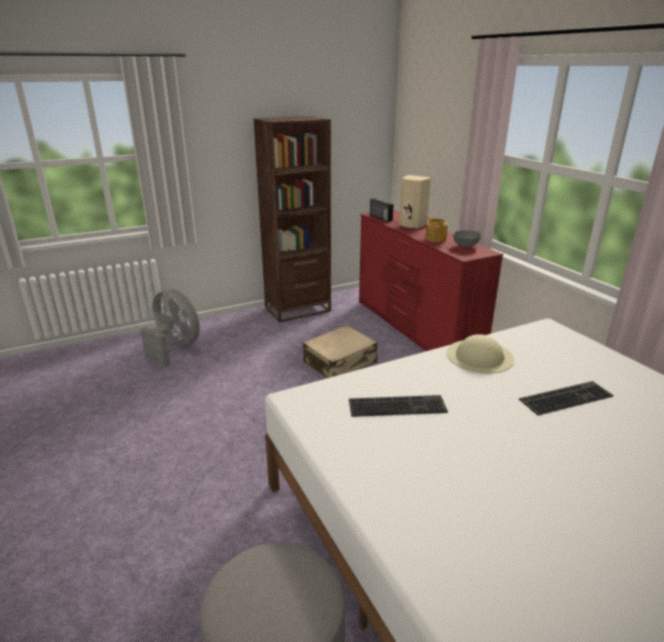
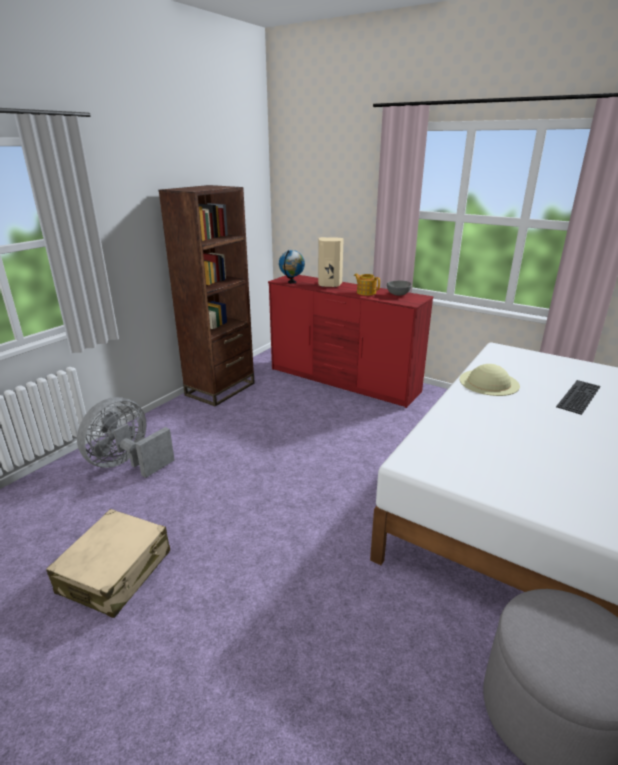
camera: 30 degrees left, 0 degrees up
(174, 348) = (127, 464): grey fan -> grey fan turned 60 degrees counterclockwise
(340, 363) = (313, 427): beige suitcase -> beige suitcase (116, 572)
(380, 218) = (292, 282): radio -> globe
(398, 405) = (491, 438): keyboard -> none

